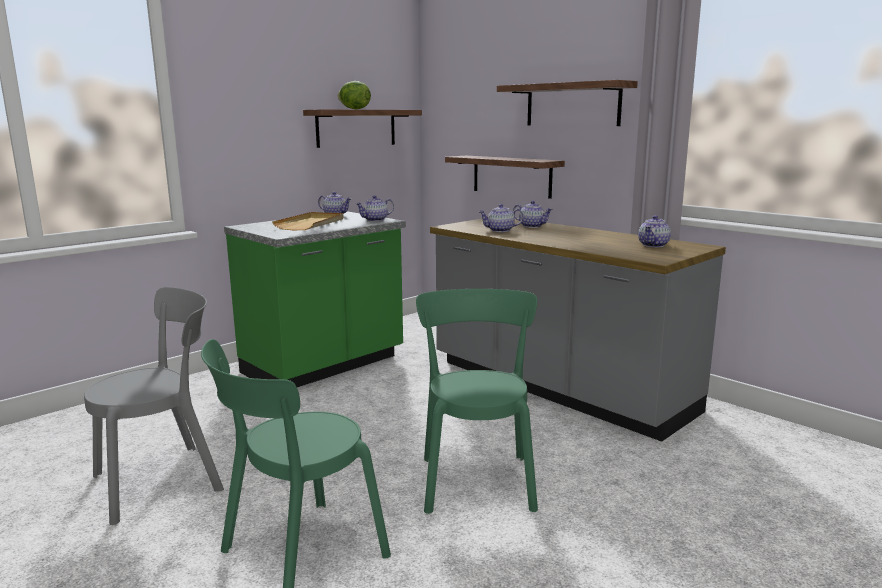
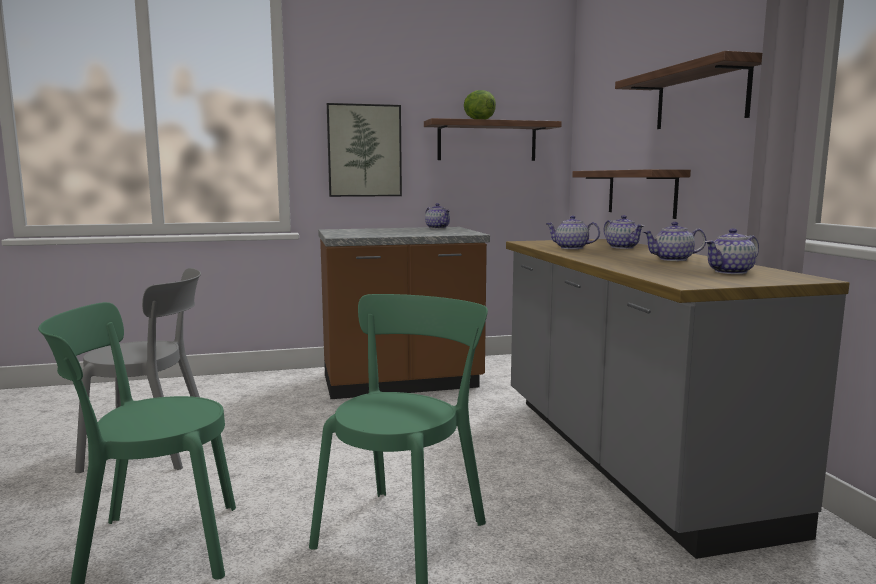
camera: 30 degrees right, 5 degrees down
(251, 141) = (364, 151): none -> picture
(311, 224) = (393, 231): beige tray -> none
(324, 366) = (401, 384): green counter -> brown counter
(375, 220) = (461, 232): teapot -> teapot (672, 259)

